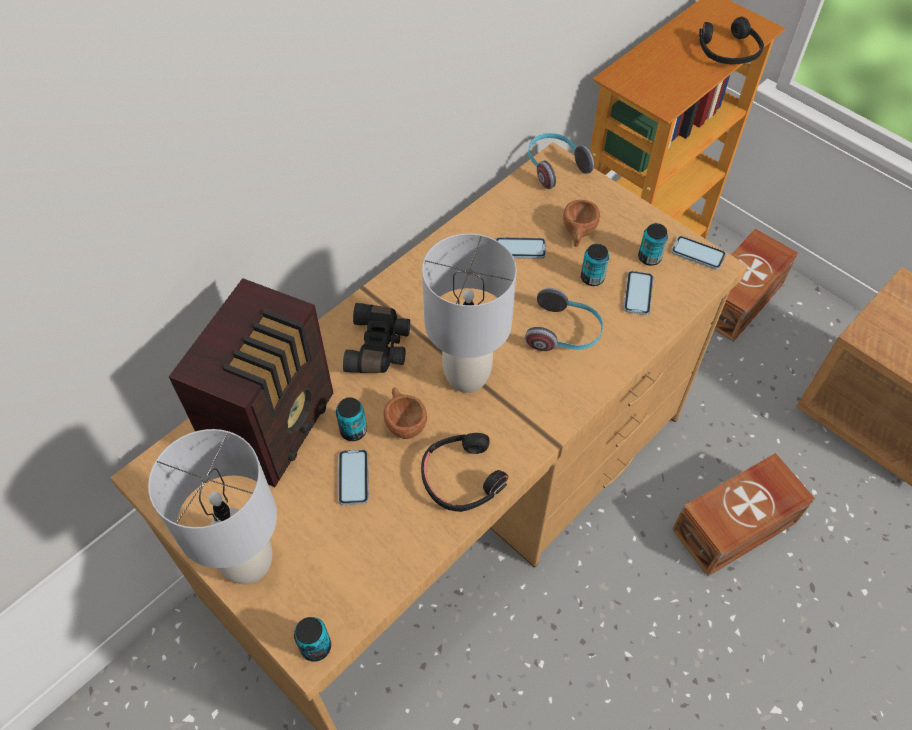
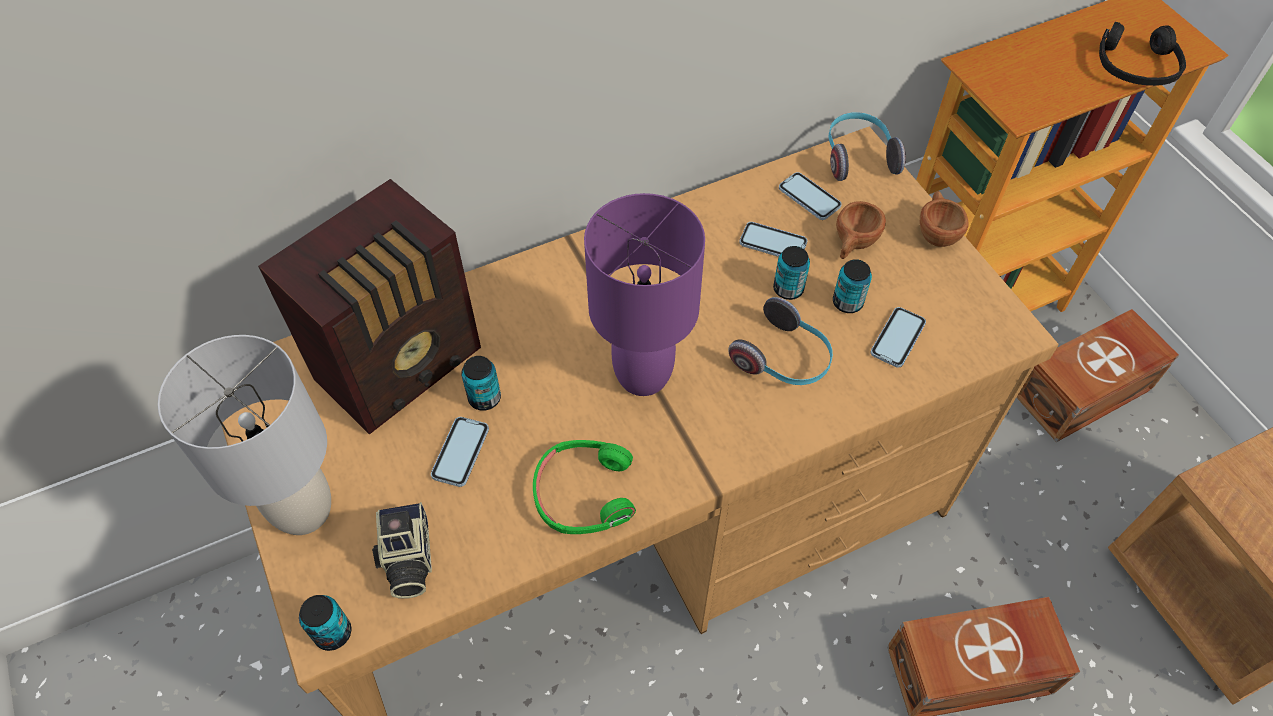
camera: 20 degrees right, 0 degrees up
(348, 572) = (406, 559): none -> camera
(380, 347) = (557, 311): black binoculars -> none
(404, 421) = (546, 405): brown cup -> brown cup (936, 231)
(462, 478) = (584, 493): black headphones -> green headphones
(466, 377) = (642, 375): grey table lamp -> purple table lamp
(649, 258) = (931, 298): can -> can (788, 289)
(697, 254) = (997, 311): phone -> phone (809, 197)

